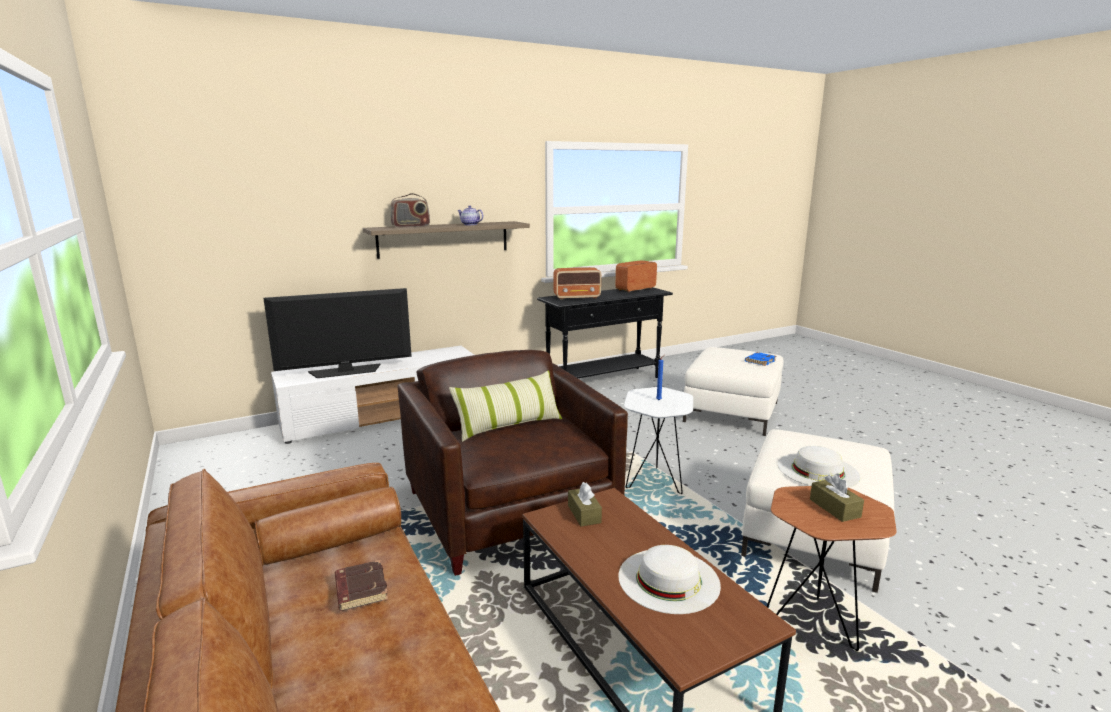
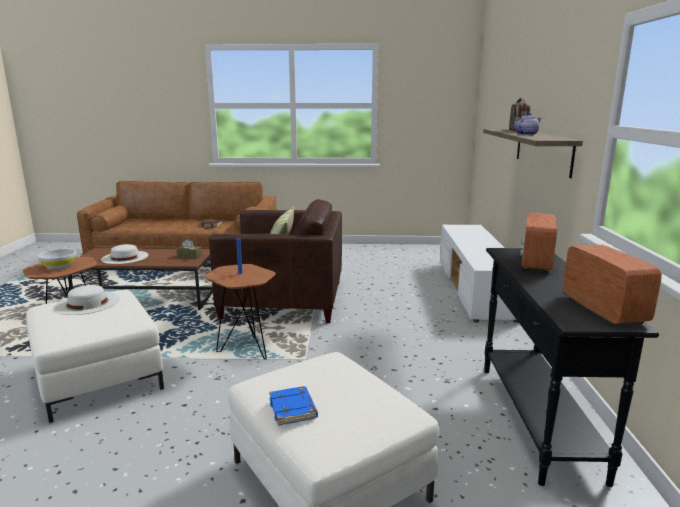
camera: 120 degrees right, 0 degrees up
(346, 371) = (465, 236): television -> none
(654, 484) = (244, 348): white side table -> brown side table
(834, 508) = (59, 266): brown tissue box -> white bowl

